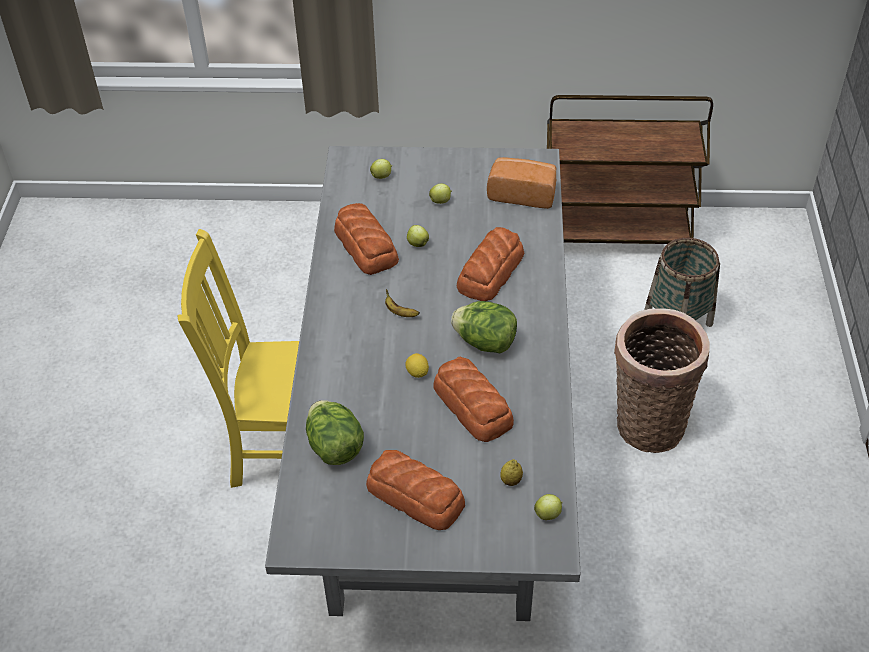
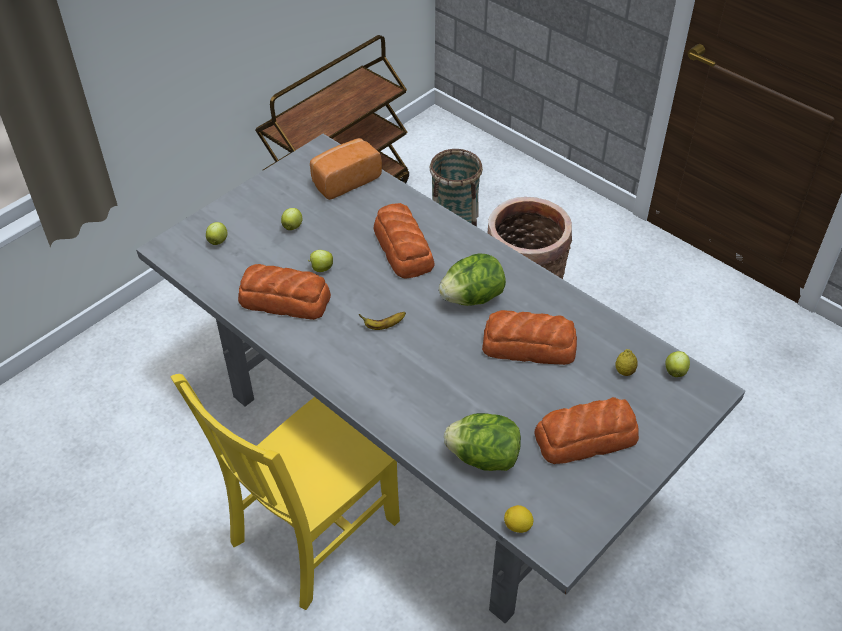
camera: 50 degrees left, 0 degrees up
(417, 373) = (460, 356): lemon -> lemon (517, 526)

